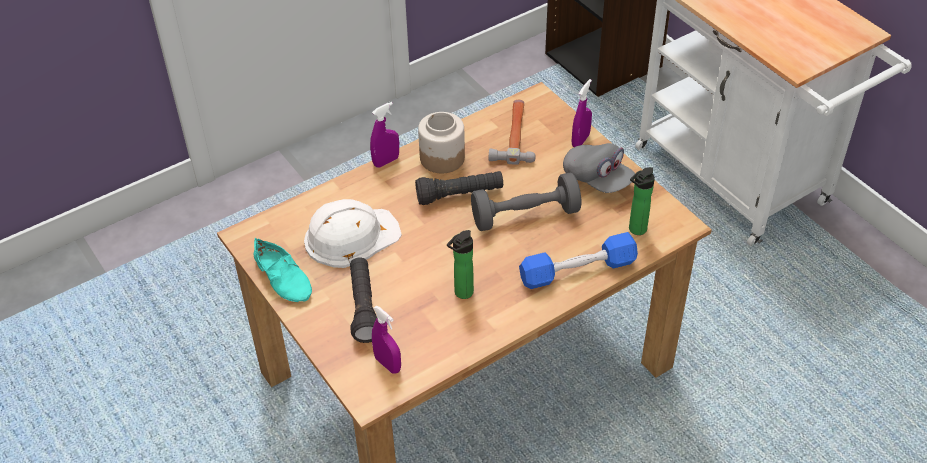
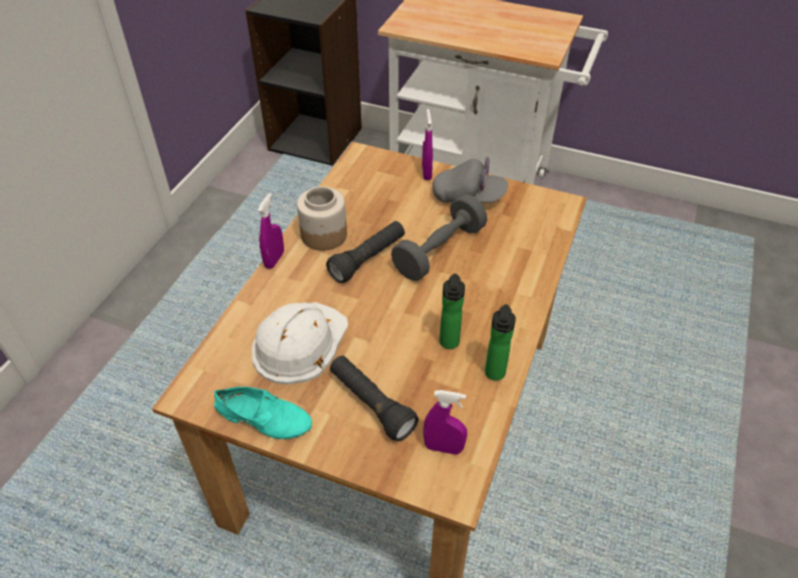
camera: 35 degrees left, 0 degrees up
(514, 134) = (369, 190): hammer -> none
(578, 270) = (524, 276): blue dumbbell -> none
(635, 230) = (535, 223): bottle -> bottle (494, 375)

